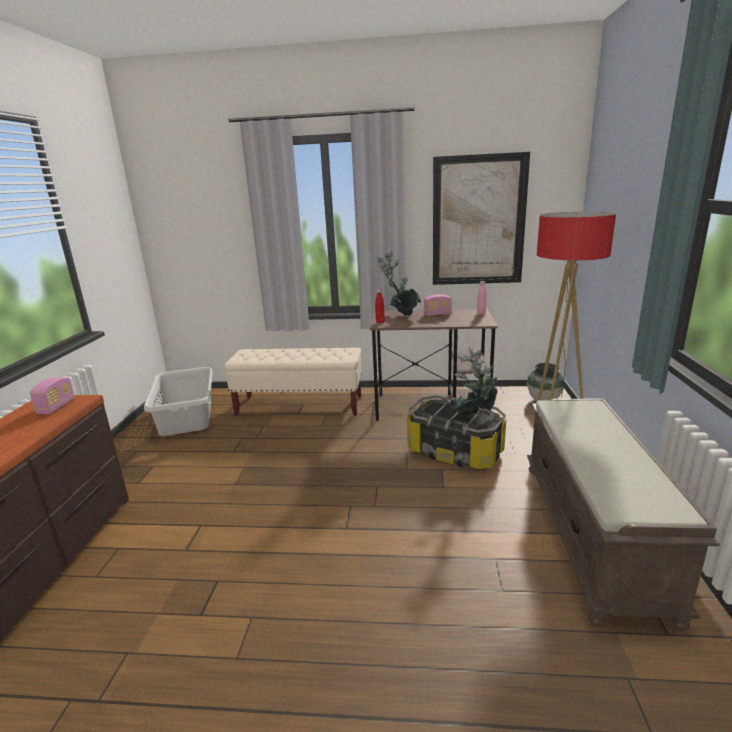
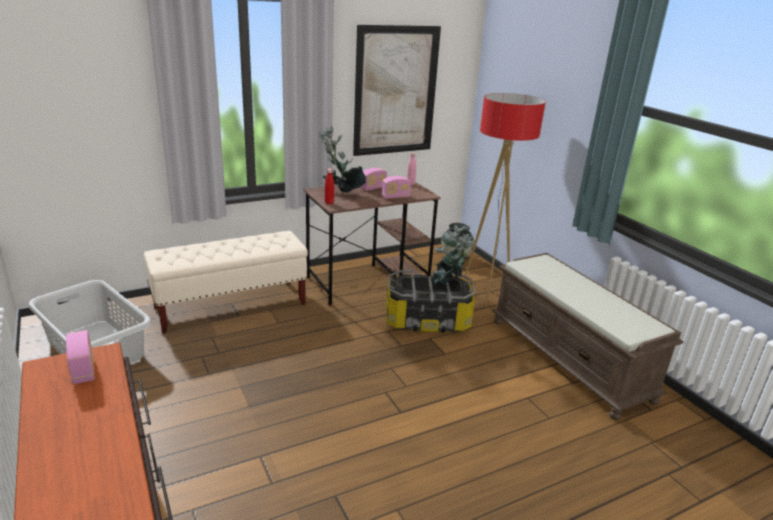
camera: 35 degrees left, 5 degrees up
(449, 322) = (395, 197): none -> radio

